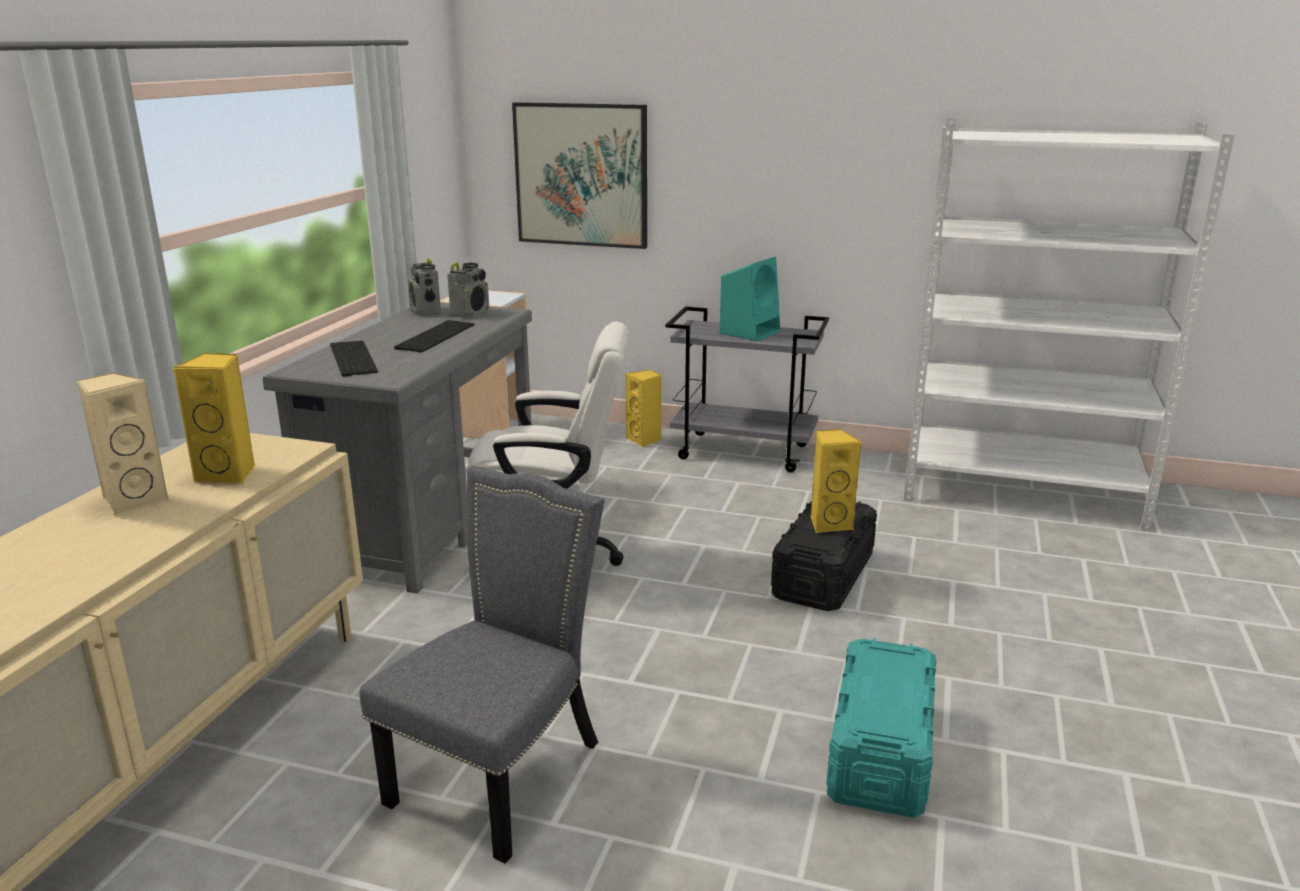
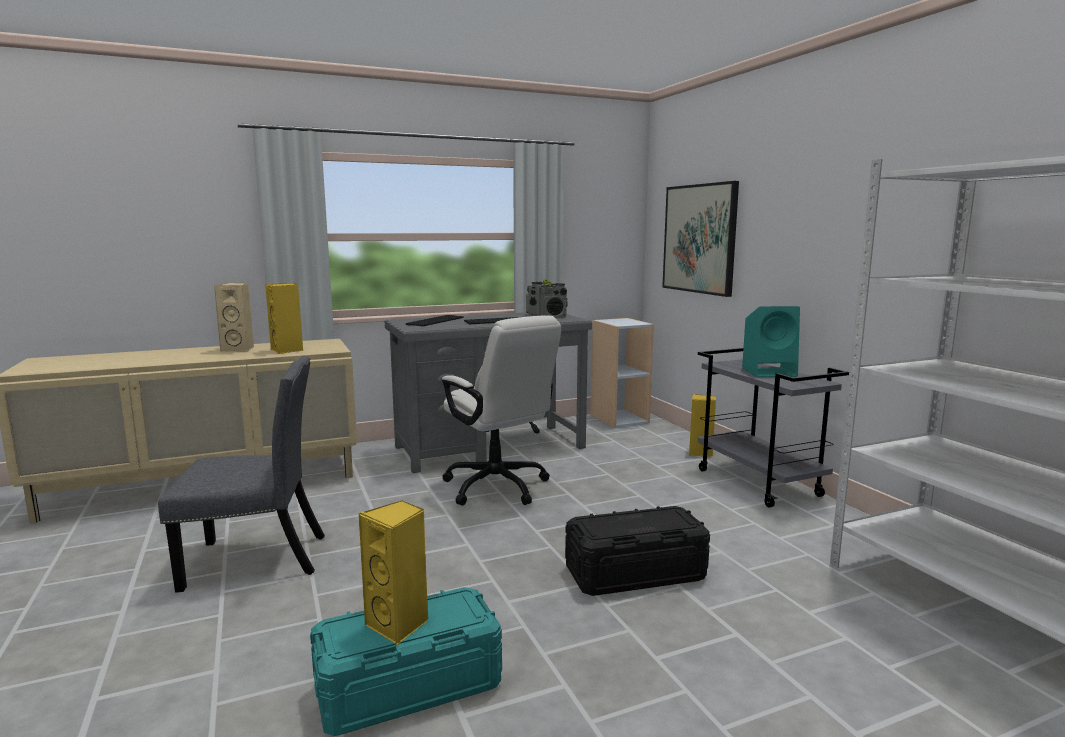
camera: 50 degrees right, 10 degrees down
(829, 524) = (639, 523): yellow speaker -> yellow speaker (399, 625)

